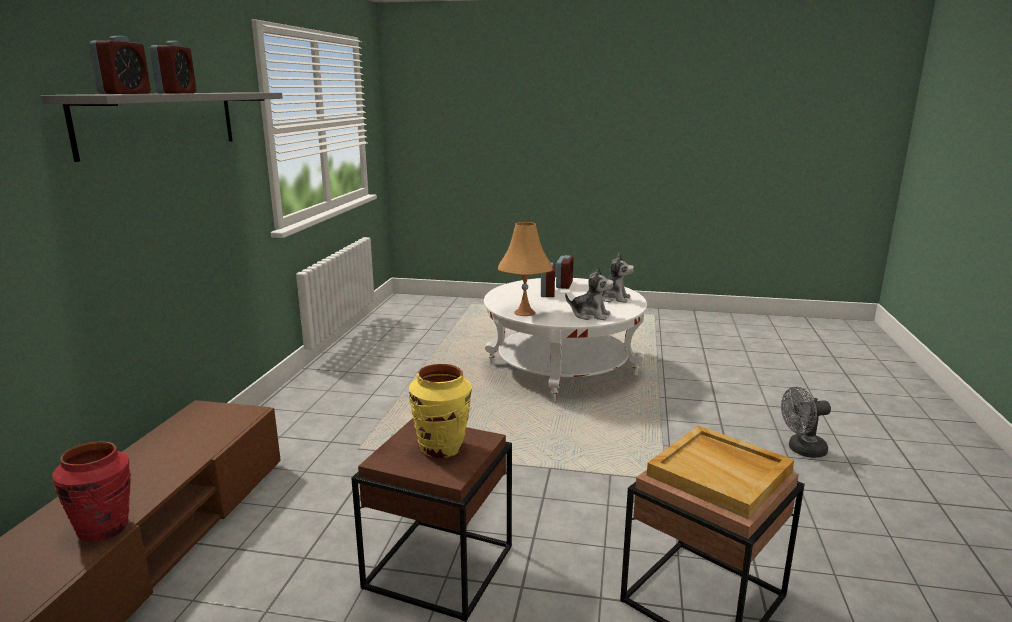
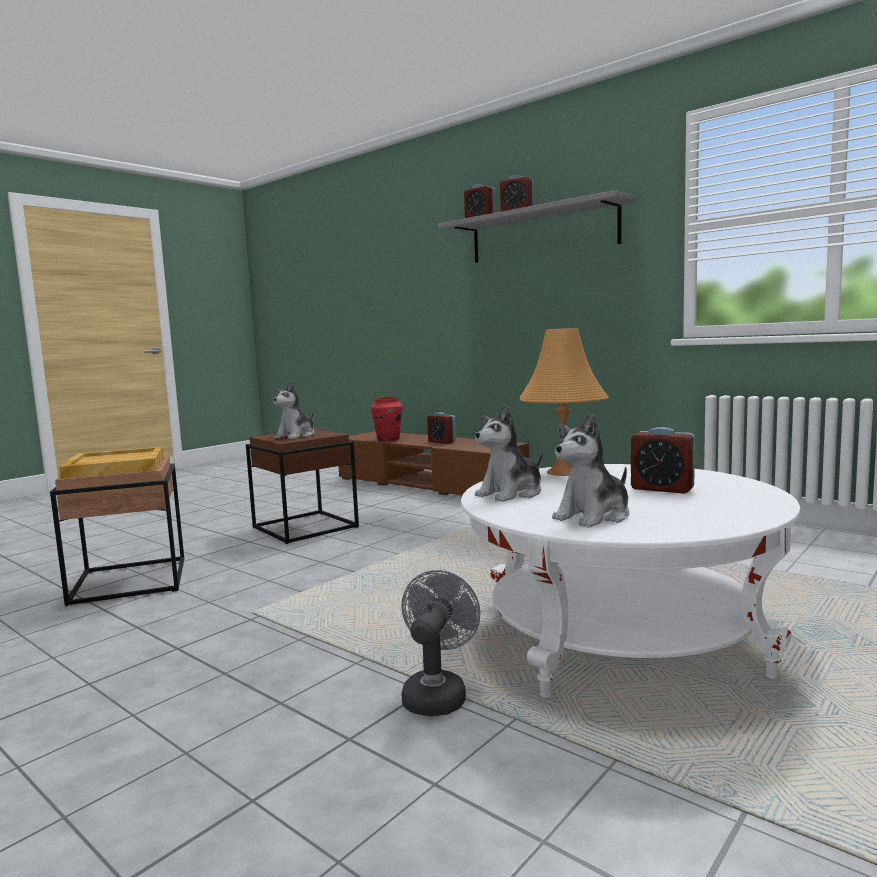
camera: 120 degrees right, 10 degrees down
(442, 448) = (296, 436): yellow vase -> plush toy
(564, 285) = (720, 503): alarm clock -> alarm clock (442, 442)
(801, 450) = (115, 738): grey fan -> grey fan (437, 694)

